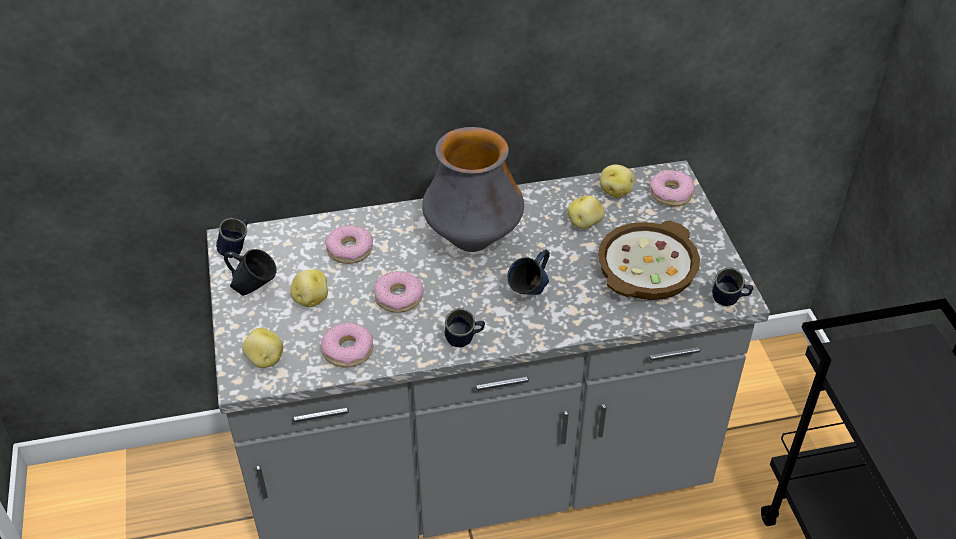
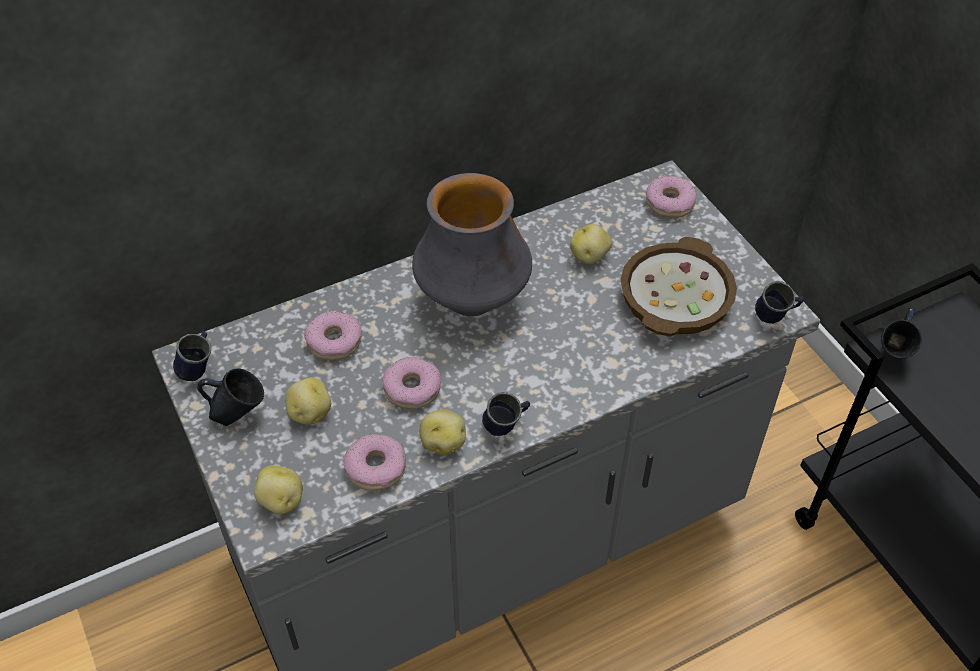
camera: 15 degrees left, 5 degrees up
(530, 295) = (560, 355): blue mug -> blue mug (892, 355)
(615, 191) = (609, 211): potato -> potato (443, 442)

